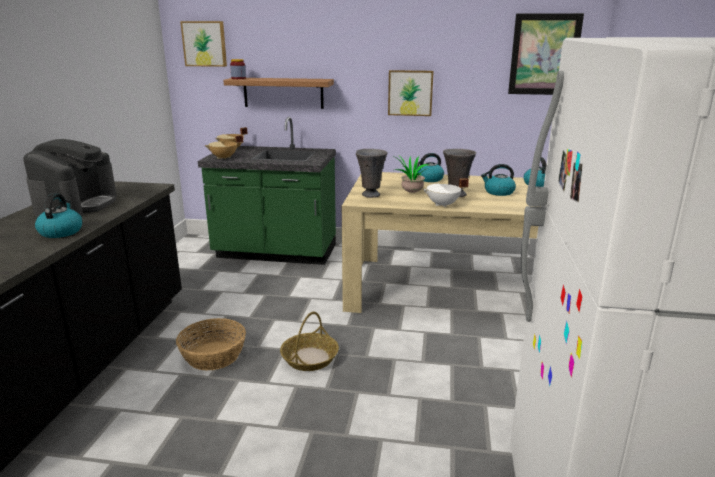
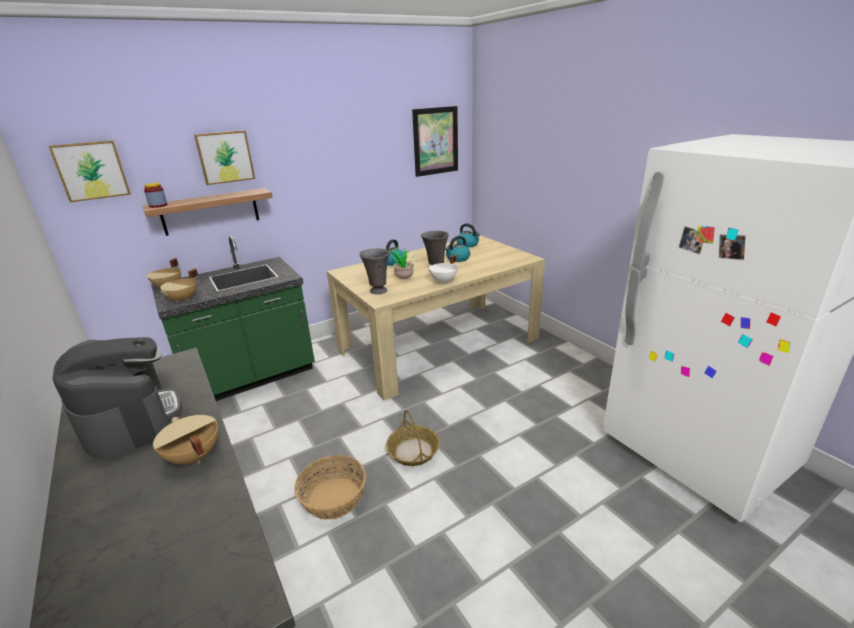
camera: 40 degrees left, 5 degrees up
(61, 231) = (193, 457): kettle -> beige cooking pot
(410, 93) = (340, 189): picture -> picture (225, 157)

